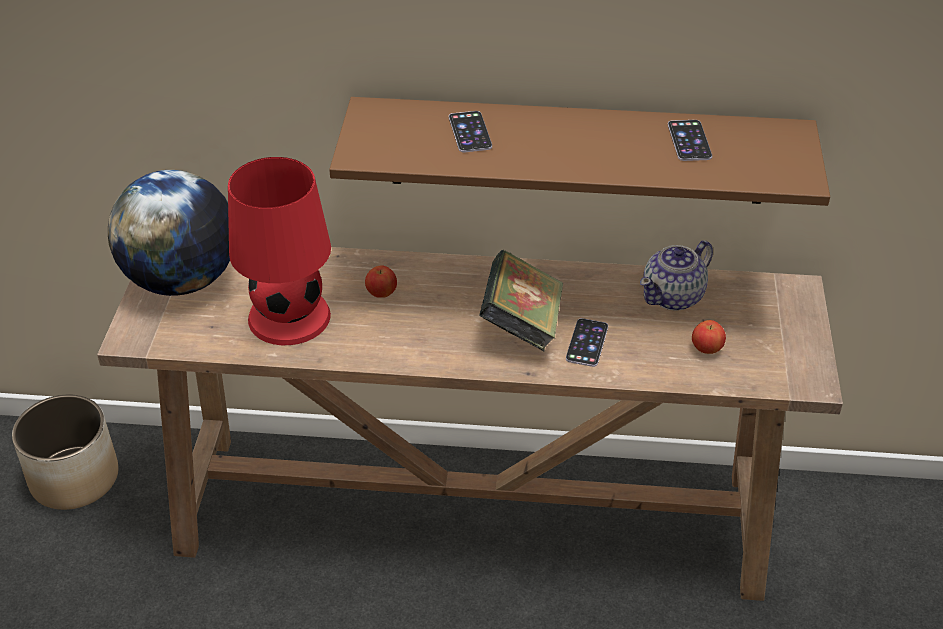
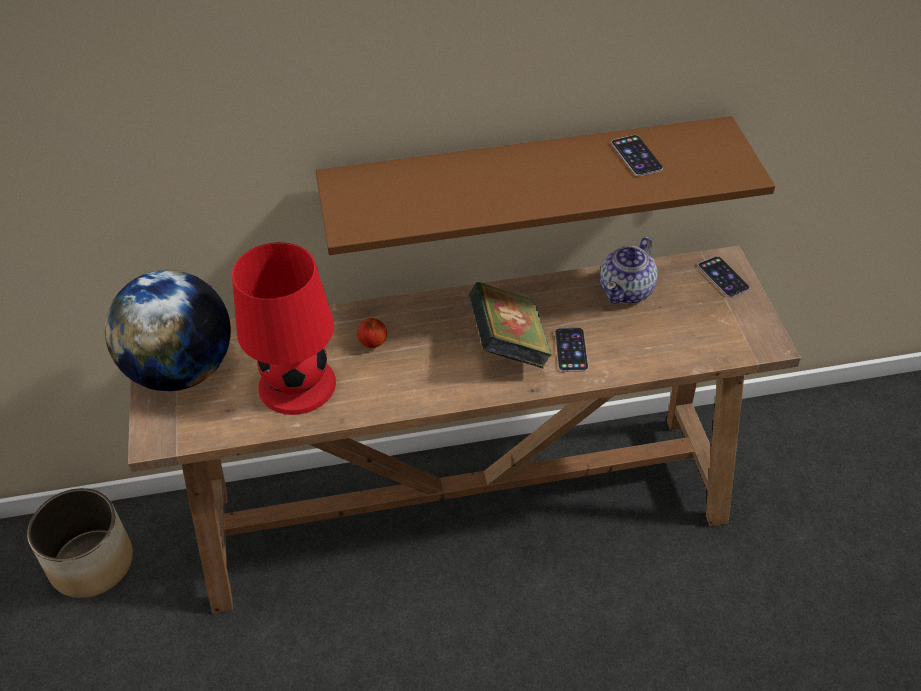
camera: 15 degrees left, 5 degrees up
(470, 132) = (441, 184): phone -> phone (723, 277)
(706, 349) = (673, 333): apple -> none

